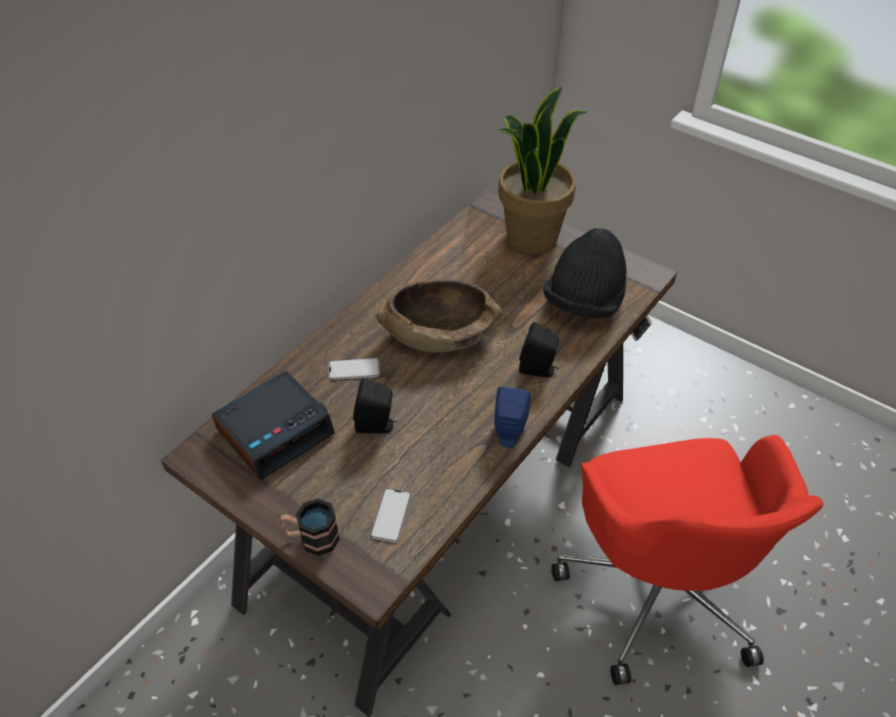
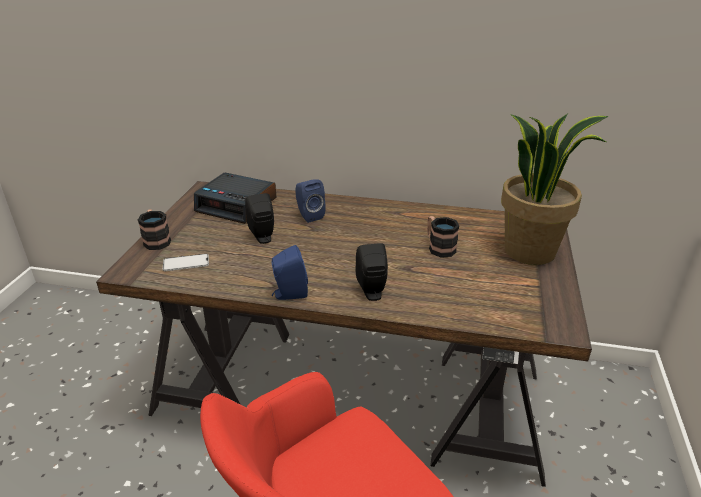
camera: 65 degrees right, 15 degrees down
(354, 369) = (309, 215): phone -> blue speaker
(440, 334) = (371, 238): brown bowl -> none
(488, 292) = (438, 247): none -> mug
(584, 302) = (478, 297): black hat -> none

